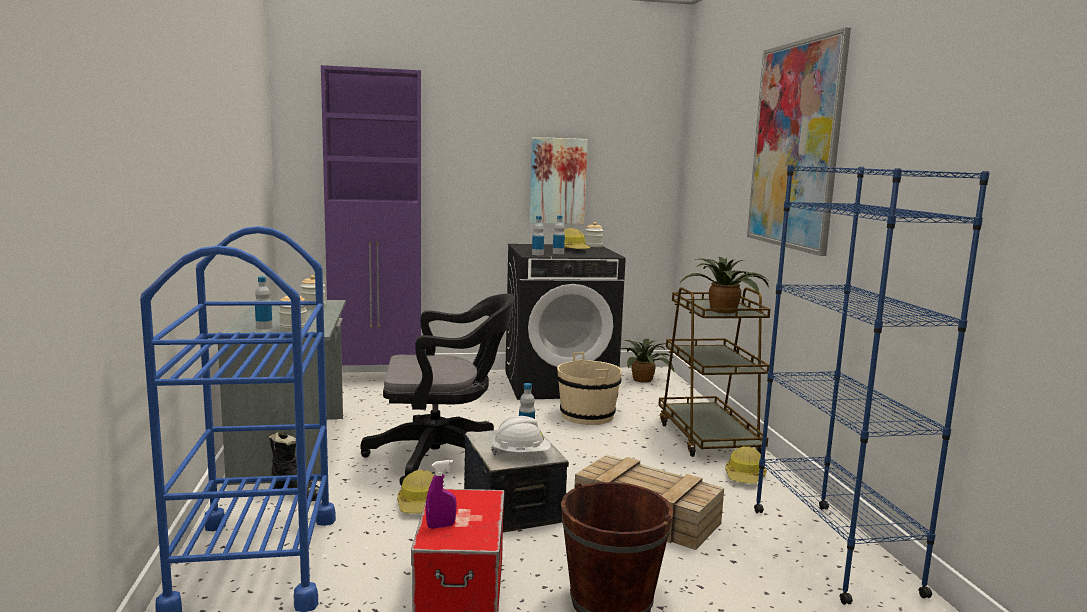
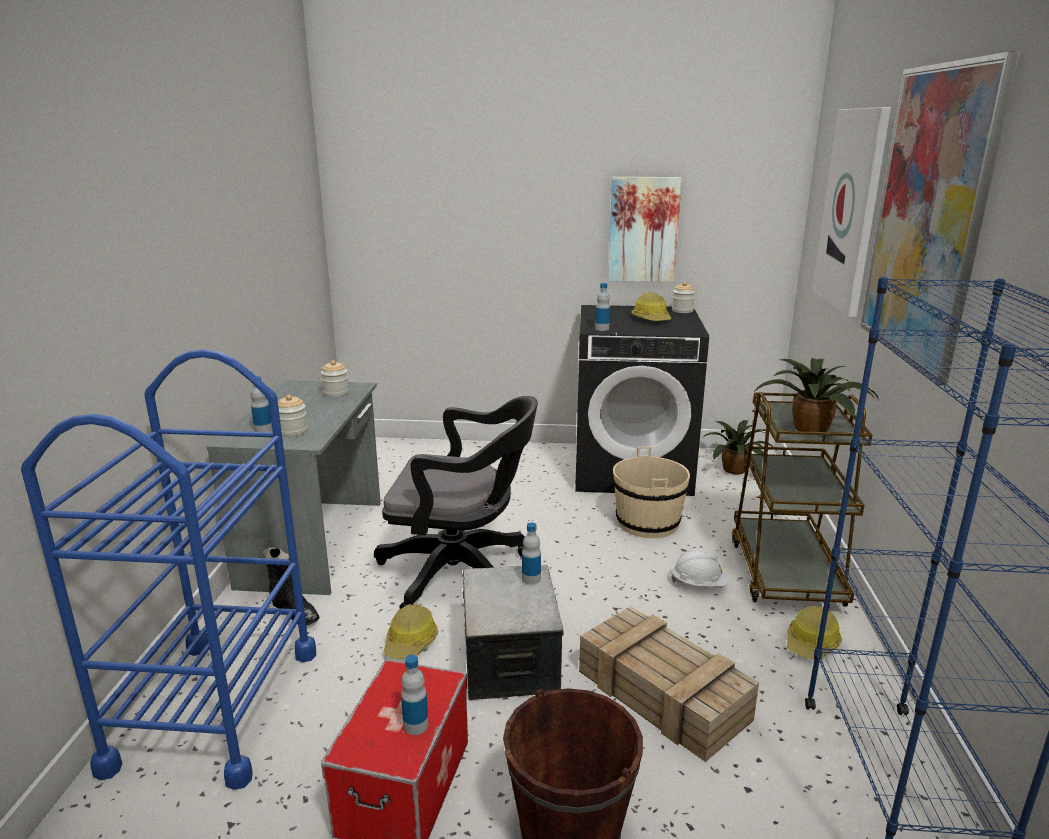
camera: 15 degrees right, 10 degrees up
(378, 378) = (437, 449): purple cabinet -> none
(441, 526) = (369, 727): purple spray bottle -> none
(521, 455) = (511, 614): white hard hat -> white hard hat (699, 584)
(558, 253) = (629, 326): bottle -> bottle (416, 725)
(727, 156) = (852, 210): none -> picture

